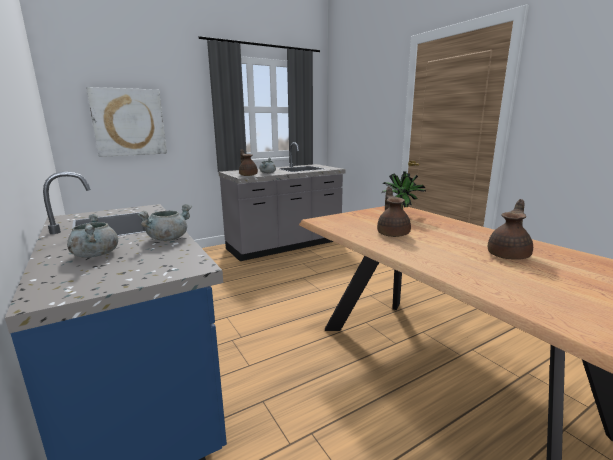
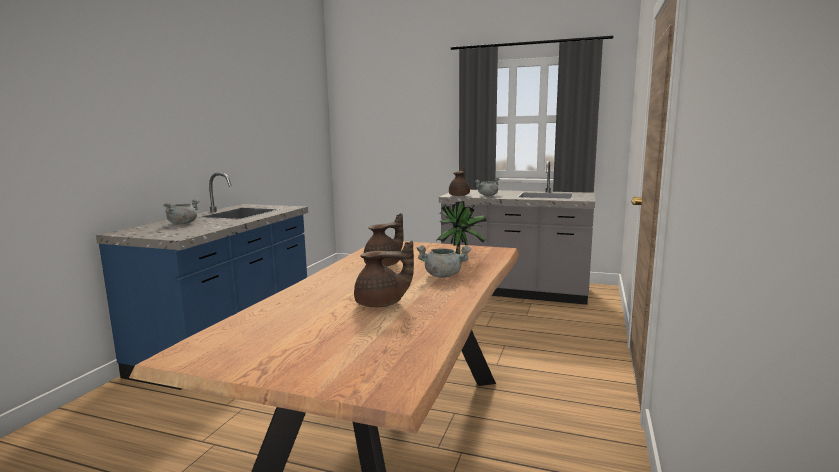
camera: 50 degrees right, 5 degrees down
(129, 122) = (386, 135): picture -> none
(168, 238) = (226, 224): grey cooking pot -> grey cooking pot (443, 275)

